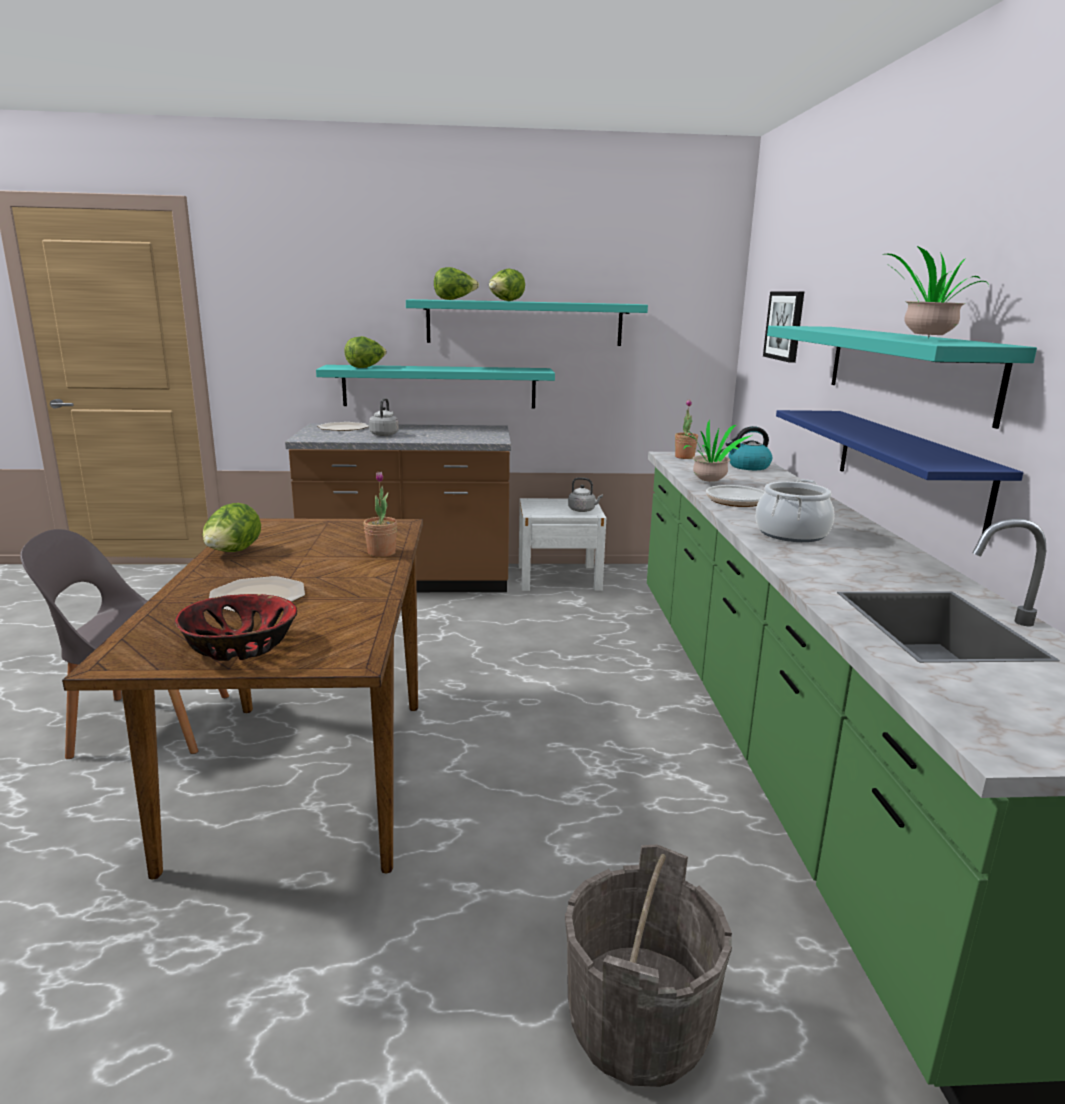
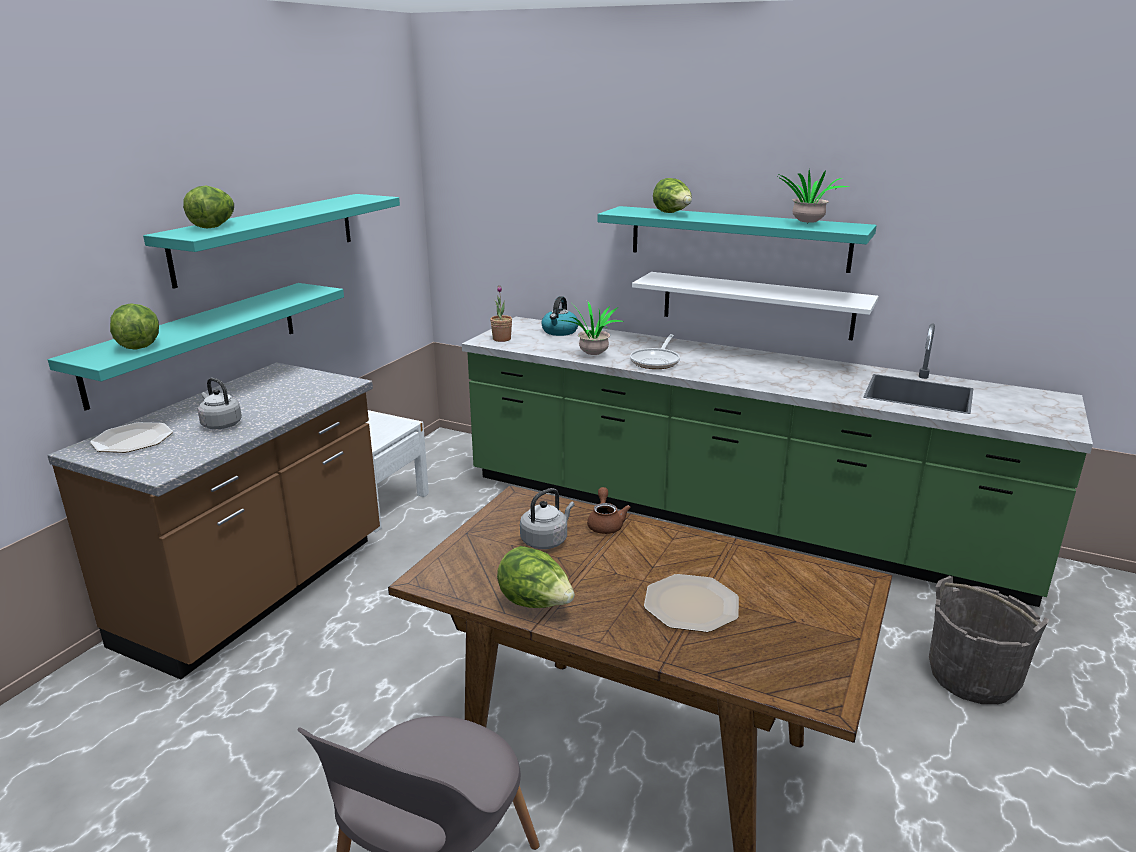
camera: 60 degrees left, 5 degrees up
(241, 646) = (813, 627): bowl -> none
(381, 553) = (605, 524): potted plant -> brown teapot
(506, 301) = (275, 217): lettuce -> lettuce (672, 213)
(583, 510) = (388, 424): grey kettle -> grey kettle (546, 540)
(785, 325) = (530, 202): picture -> none
(792, 534) = (745, 373): cooking pot -> none
(907, 468) = (756, 305): blue shelf -> white shelf

